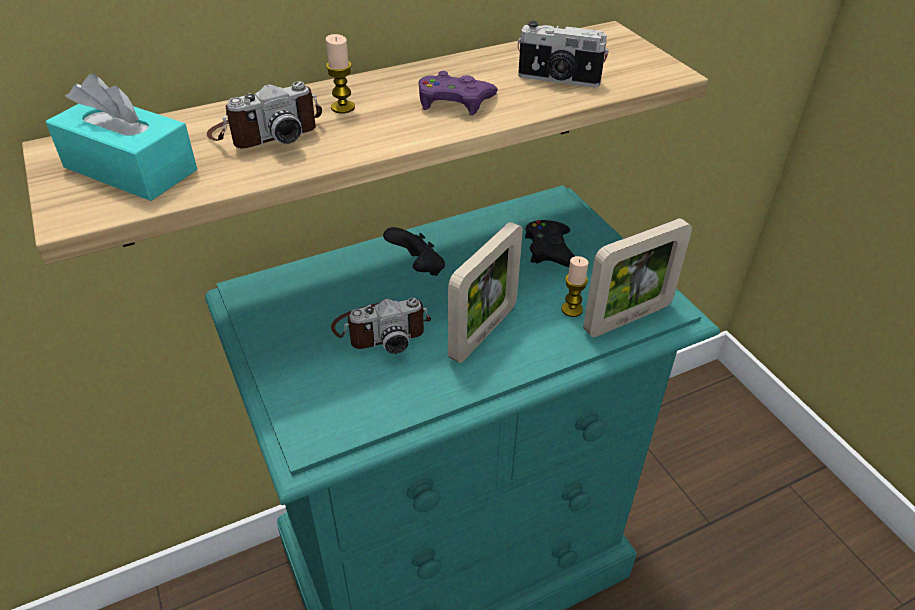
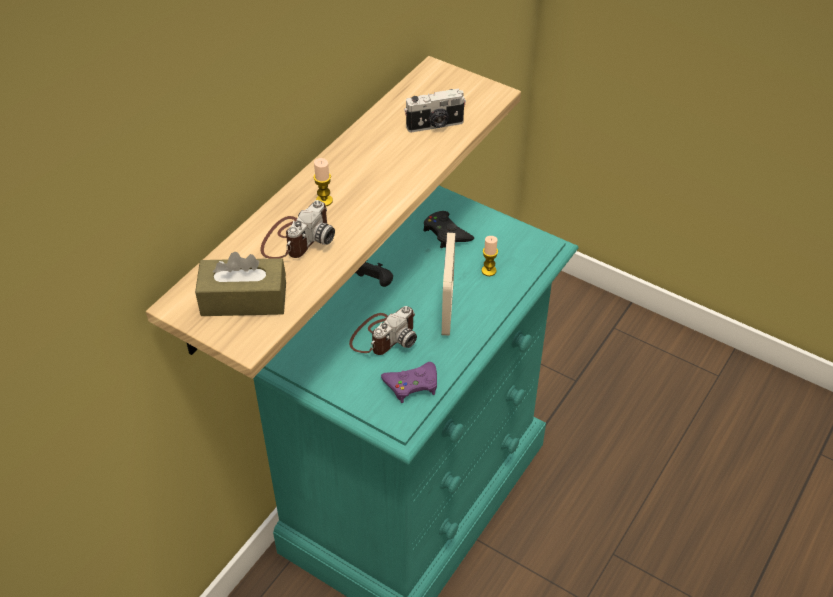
camera: 30 degrees left, 5 degrees up
(130, 169) = (244, 299): turquoise tissue box -> brown tissue box
(454, 101) = (388, 168): purple game controller -> purple game controller (412, 384)
(627, 318) = (525, 262): picture frame -> none

